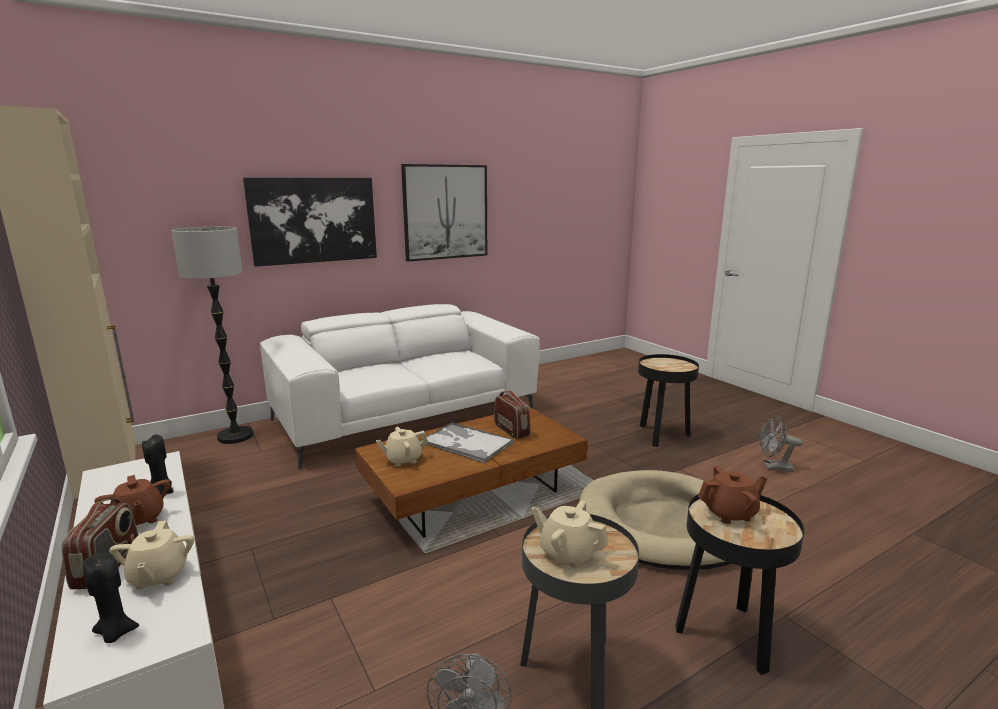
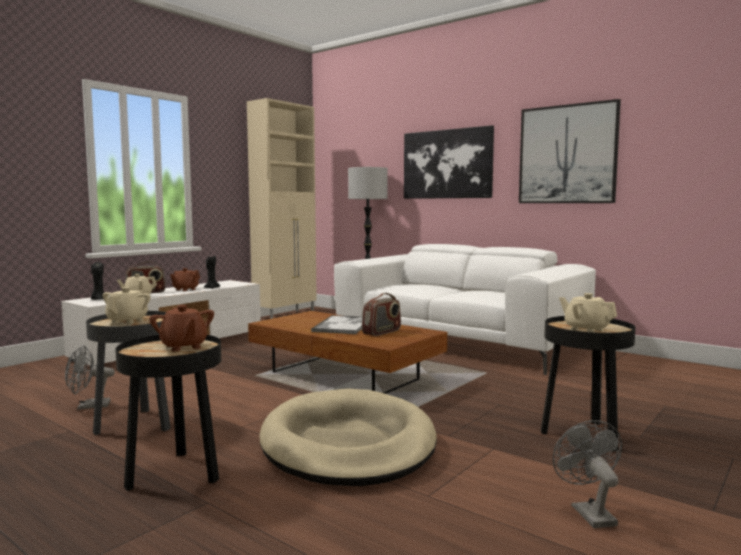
camera: 70 degrees right, 10 degrees down
(403, 459) = (301, 318): beige teapot -> beige teapot (586, 329)

